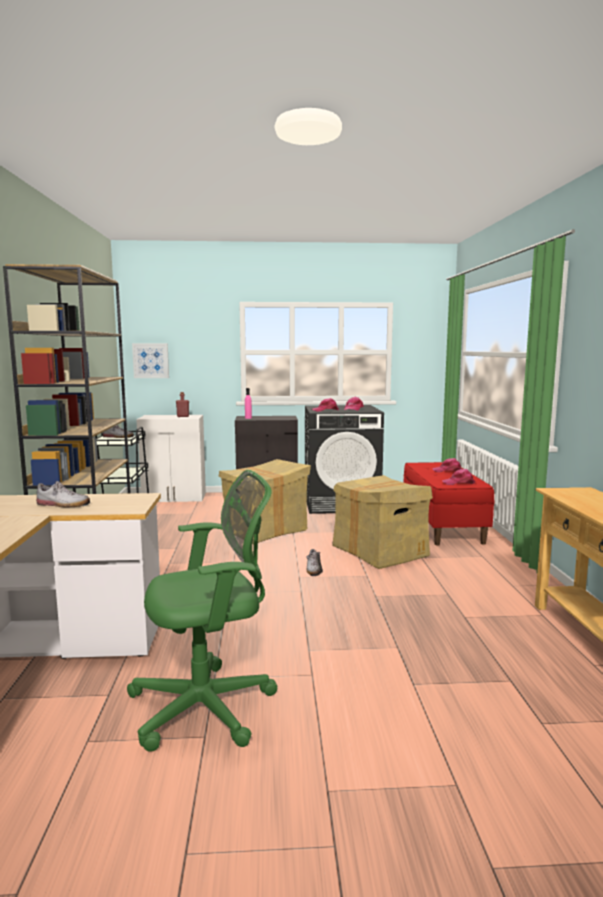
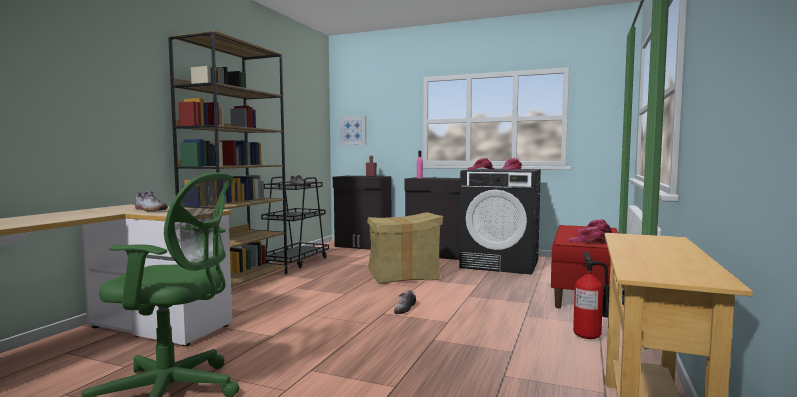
camera: 25 degrees right, 5 degrees down
(174, 497) = (363, 246): white cabinet -> black cabinet
(380, 551) = (488, 304): cardboard box -> none
(487, 568) = (590, 336): none -> fire extinguisher

